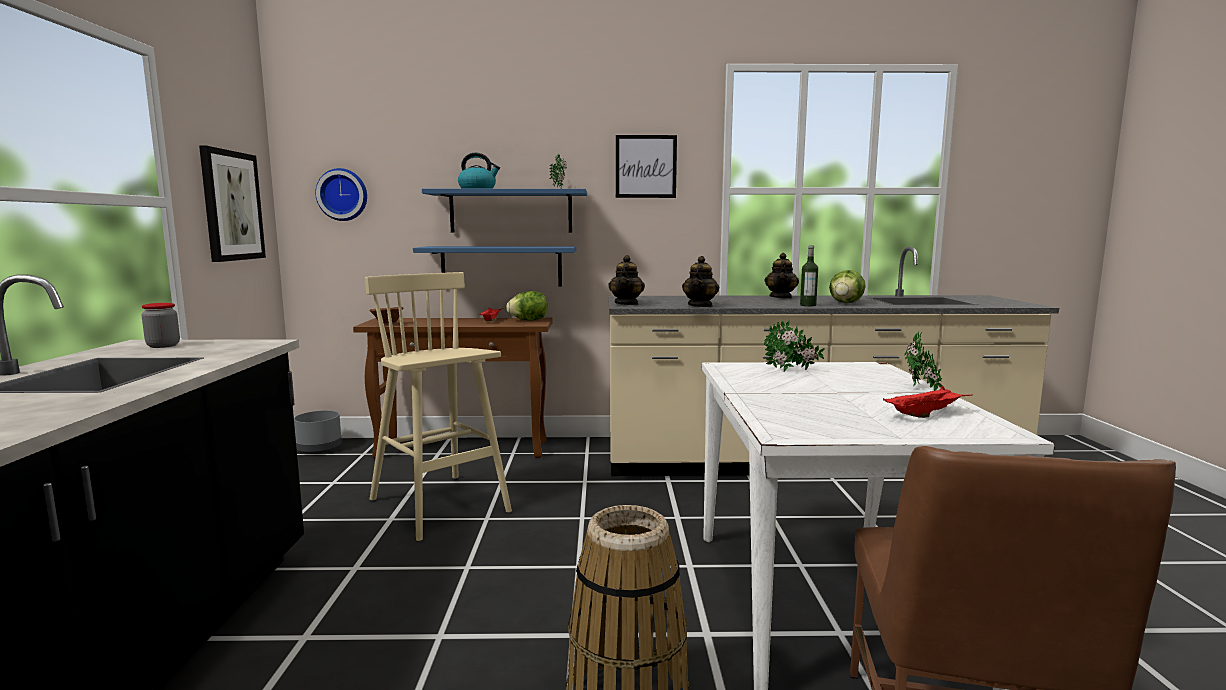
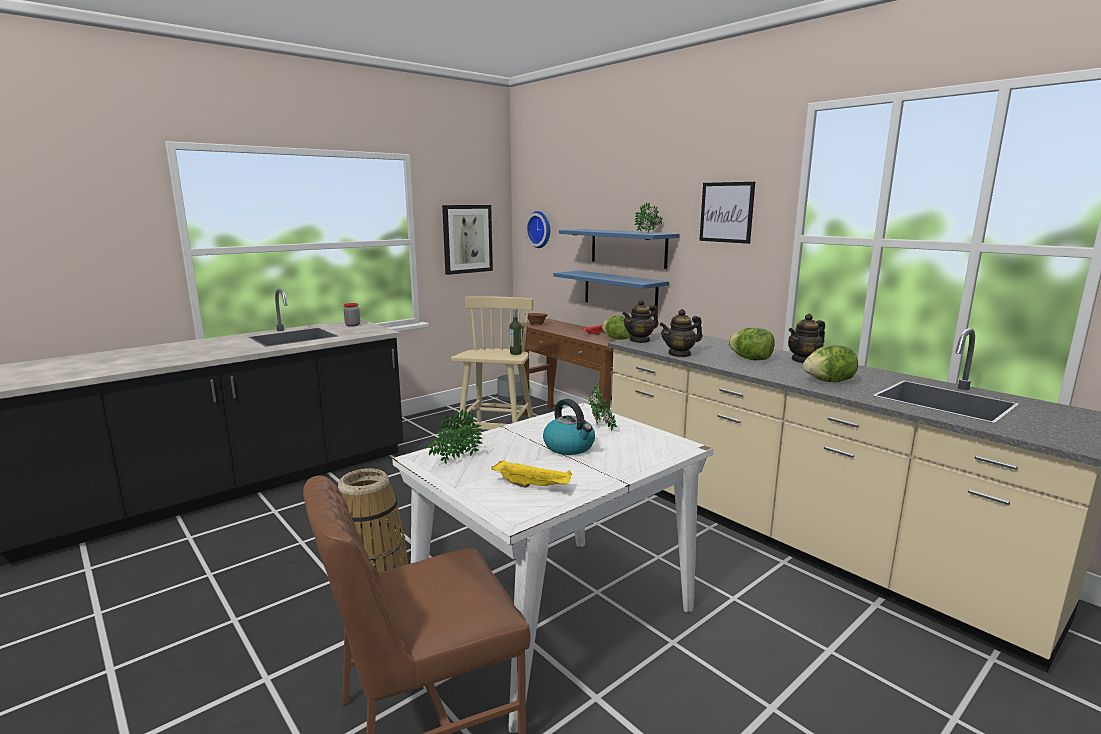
camera: 50 degrees right, 5 degrees up
(478, 189) = (597, 230): kettle -> kettle (570, 447)
(753, 301) = (751, 359): none -> lettuce
(808, 305) = (773, 375): bottle -> bottle (515, 353)
(920, 390) = (615, 474): potted plant -> potted plant (455, 460)
(925, 414) = (533, 486): red tray -> yellow tray

